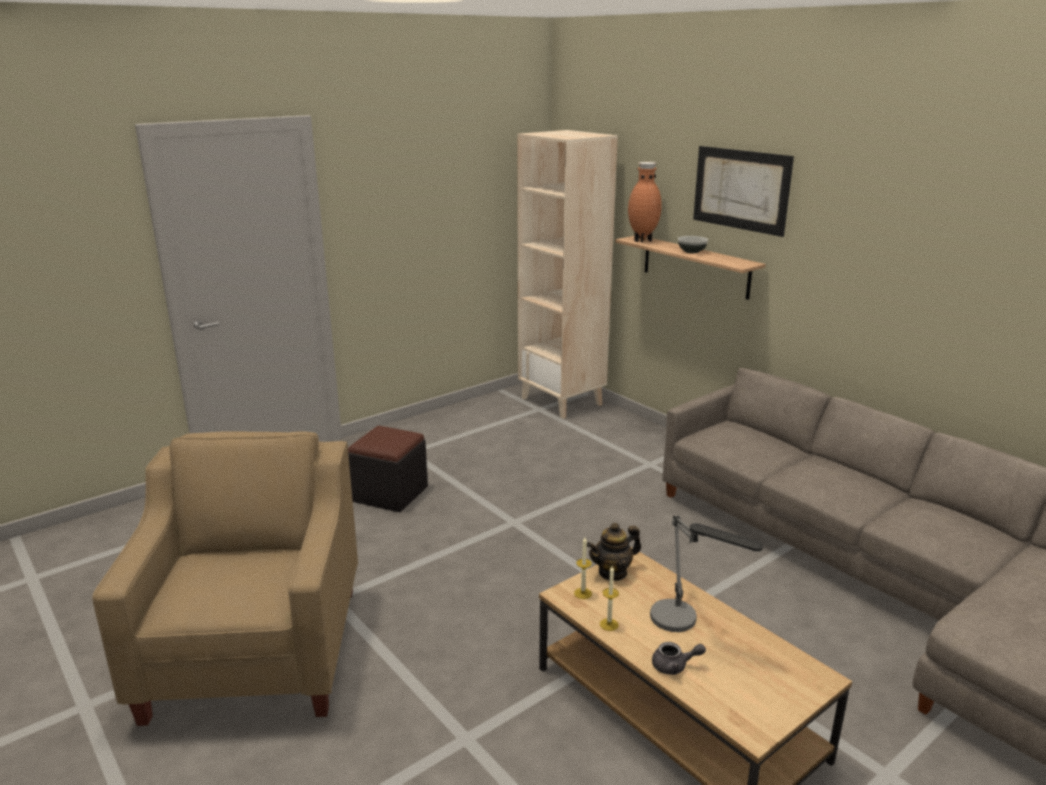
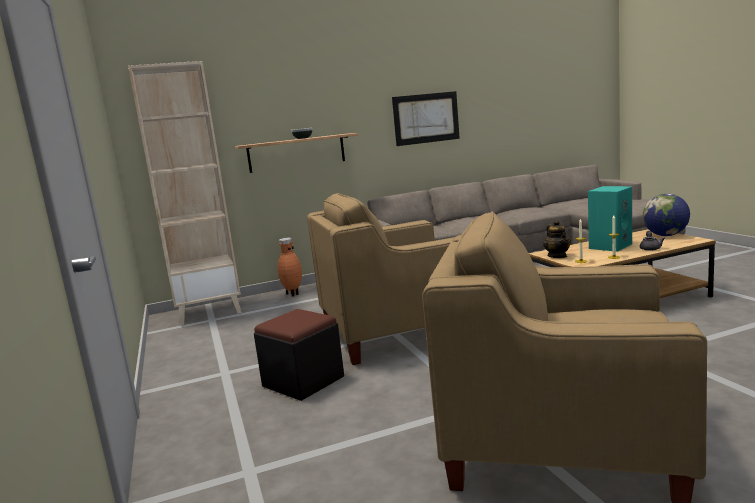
camera: 70 degrees left, 10 degrees down
(520, 523) = (397, 331): none -> beige armchair
(642, 240) = (254, 143): brown vase -> brown vase (292, 294)
(685, 623) = (610, 246): table lamp -> turquoise speaker
(740, 189) = (321, 89): picture -> picture (426, 118)
(785, 694) = (665, 235): none -> globe

